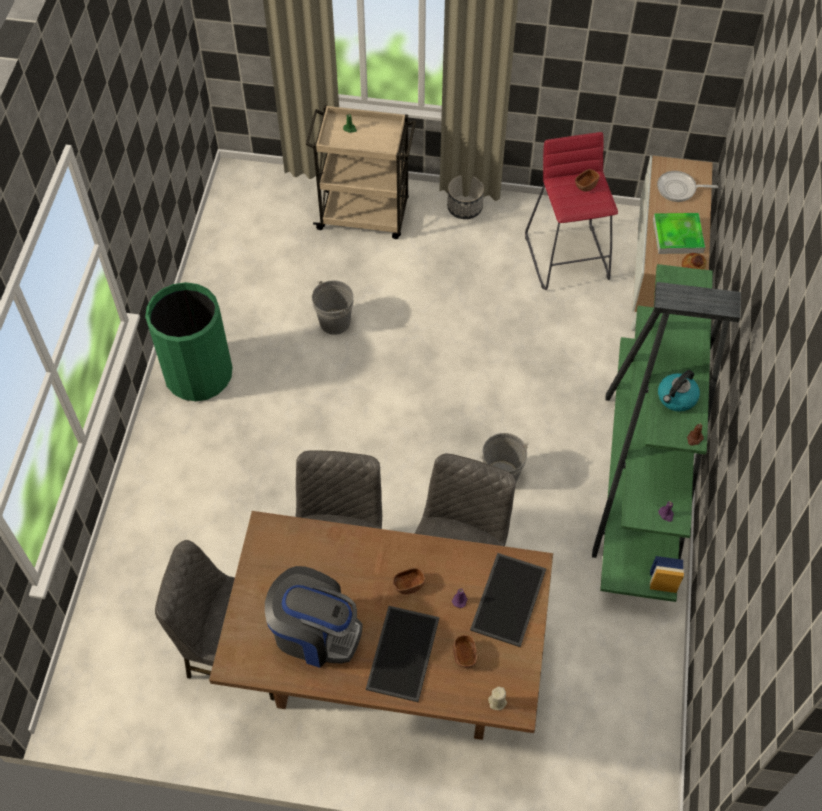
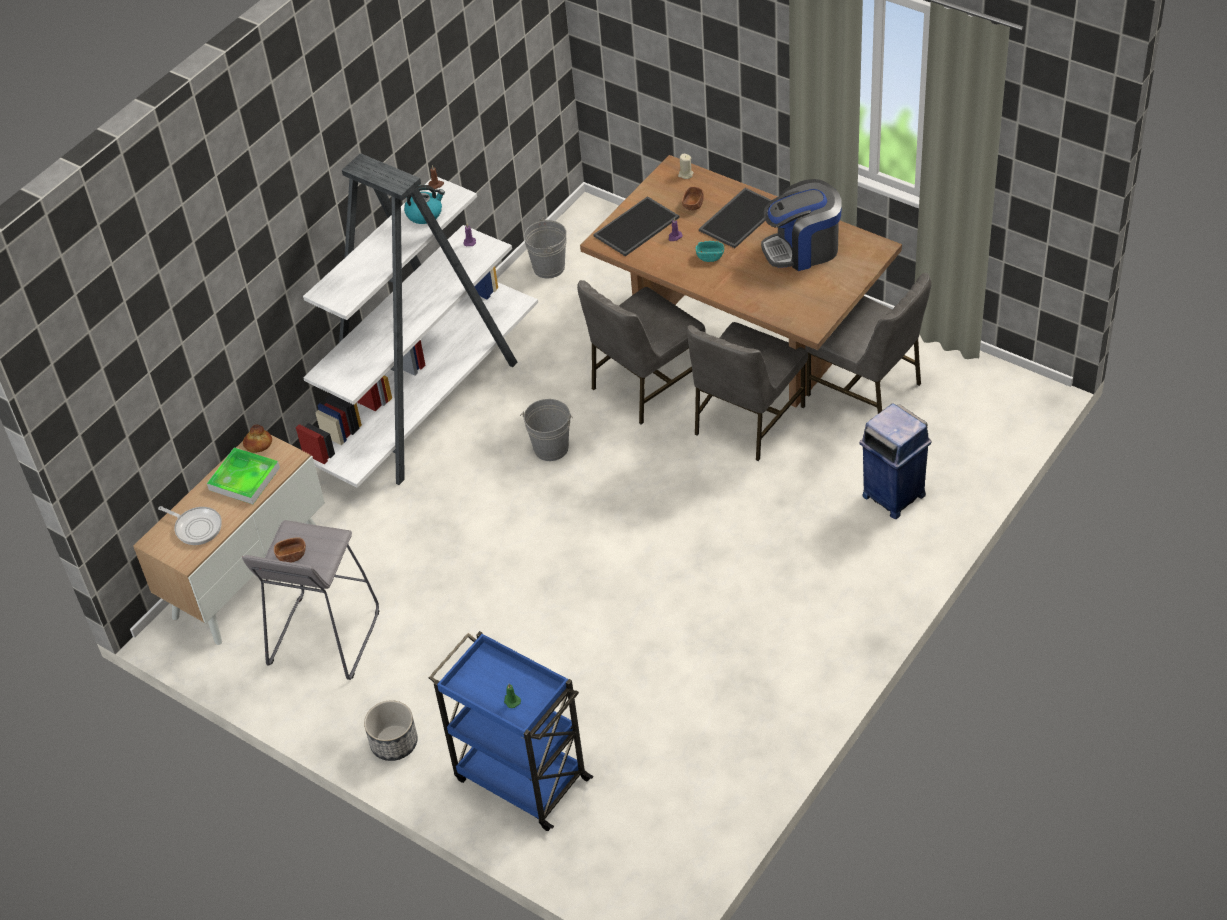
camera: 150 degrees left, 10 degrees down
(175, 535) = (893, 495): none -> blue trash can
(198, 374) = (811, 645): green trash can -> none
(315, 632) = (803, 249): coffee machine -> coffee machine turned 60 degrees counterclockwise
(334, 322) = (630, 653): grey bucket -> grey bucket (549, 267)
(365, 215) = (520, 777): beige cart -> blue cart
(408, 585) = (710, 257): brown bowl -> turquoise bowl
(568, 256) = (323, 638): red stool -> grey stool
(641, 481) = (428, 404): green bookcase -> white bookcase

